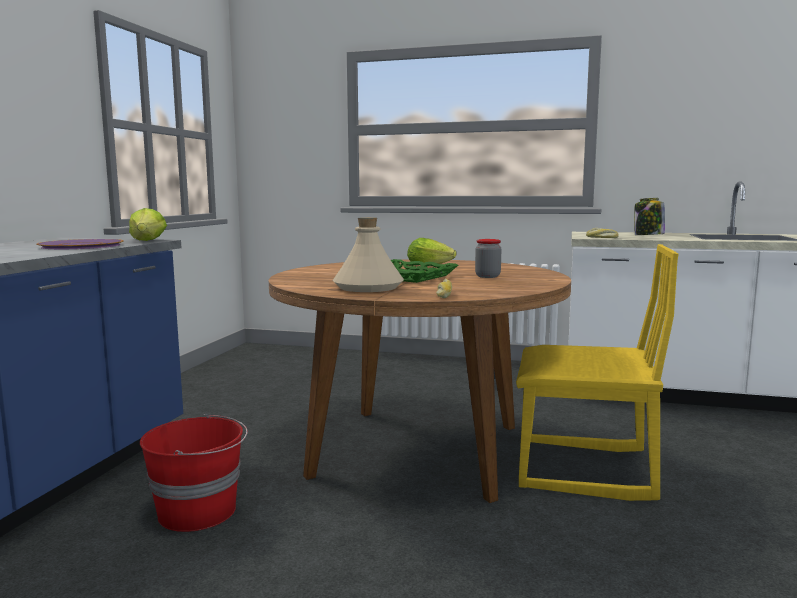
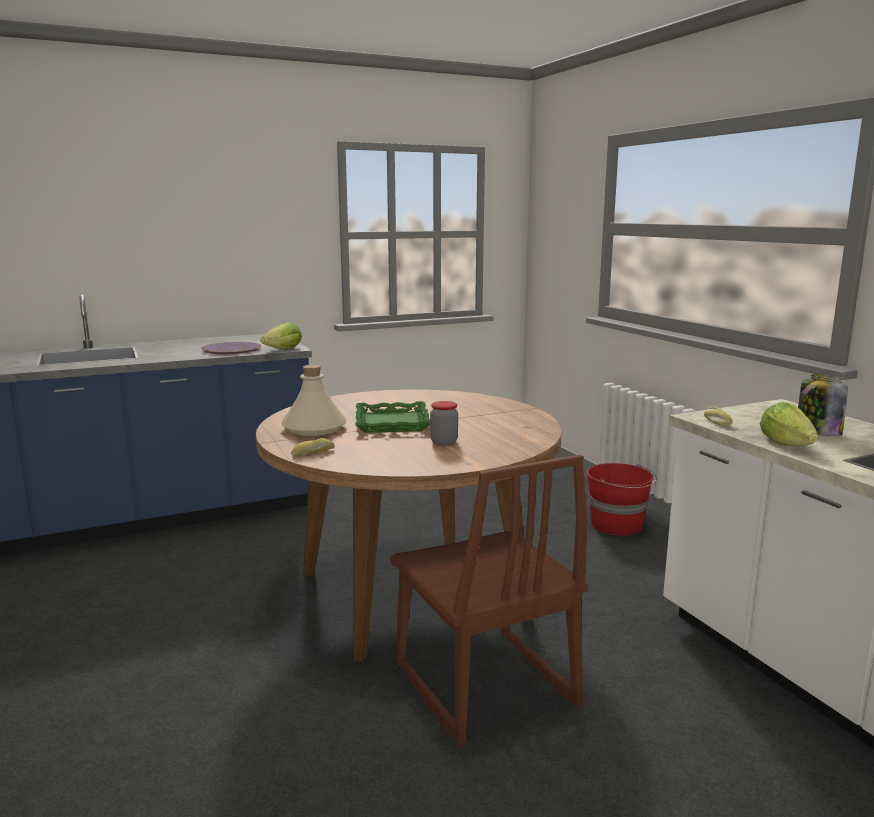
camera: 50 degrees right, 5 degrees up
(199, 511) = (220, 565): red bucket -> red bucket (617, 525)
(432, 265) = (480, 414): lettuce -> lettuce (788, 445)
(584, 470) = (483, 686): yellow chair -> brown chair

